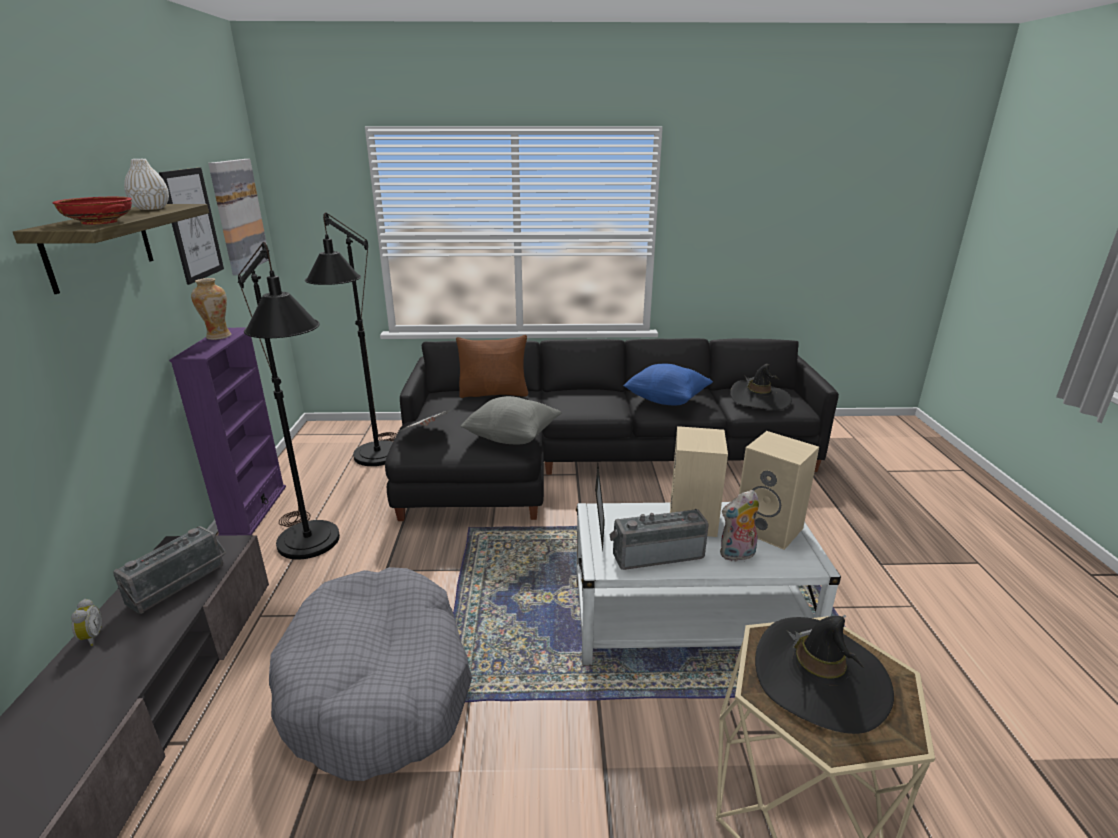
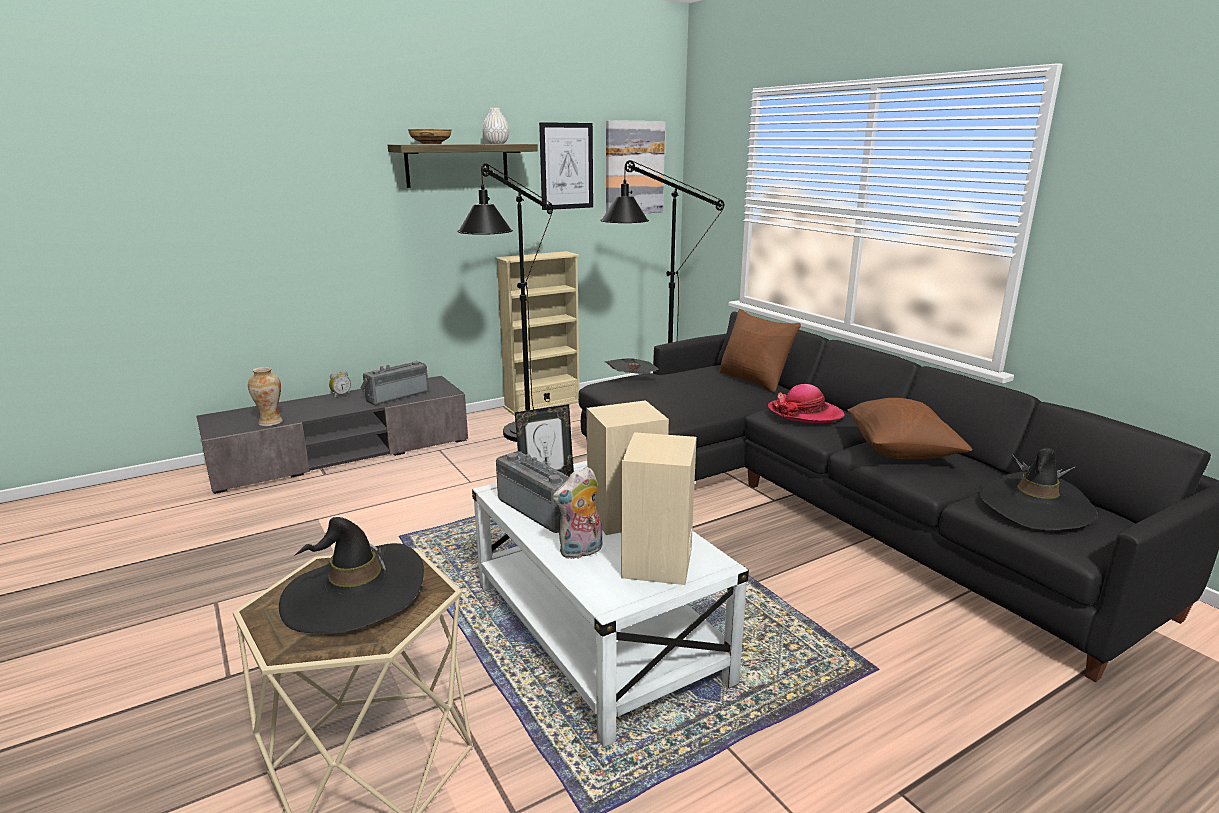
camera: 60 degrees right, 5 degrees down
(100, 222) = (431, 144): red bowl -> beige bowl
(179, 587) = (396, 396): radio -> radio turned 135 degrees clockwise
(218, 336) = (548, 254): vase -> vase (270, 422)
(254, 510) = (542, 404): purple bookcase -> beige bookcase
(379, 686) = (401, 511): grey dog bed -> none
(512, 437) = (679, 409): grey pillow -> none
(577, 401) = (805, 413): none -> hat
(666, 400) = (900, 452): blue pillow -> brown pillow
(737, 555) = (581, 551): plush toy -> plush toy turned 75 degrees counterclockwise

